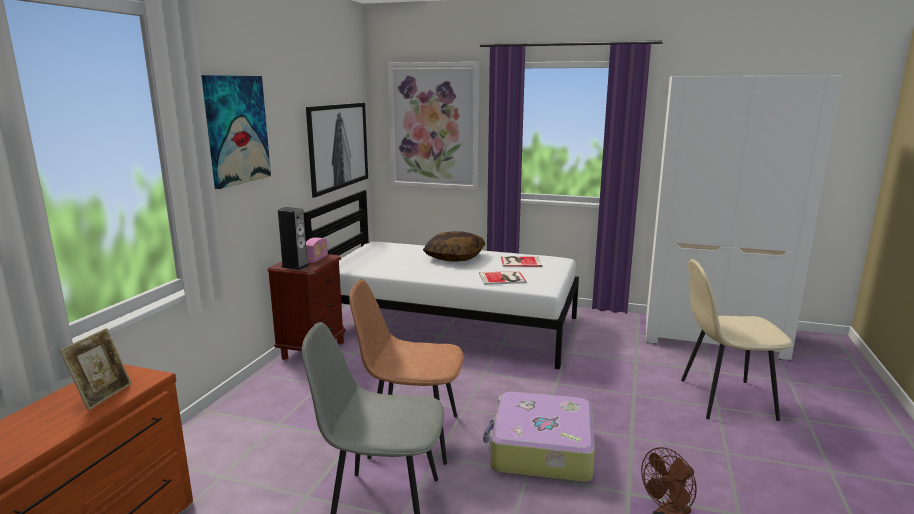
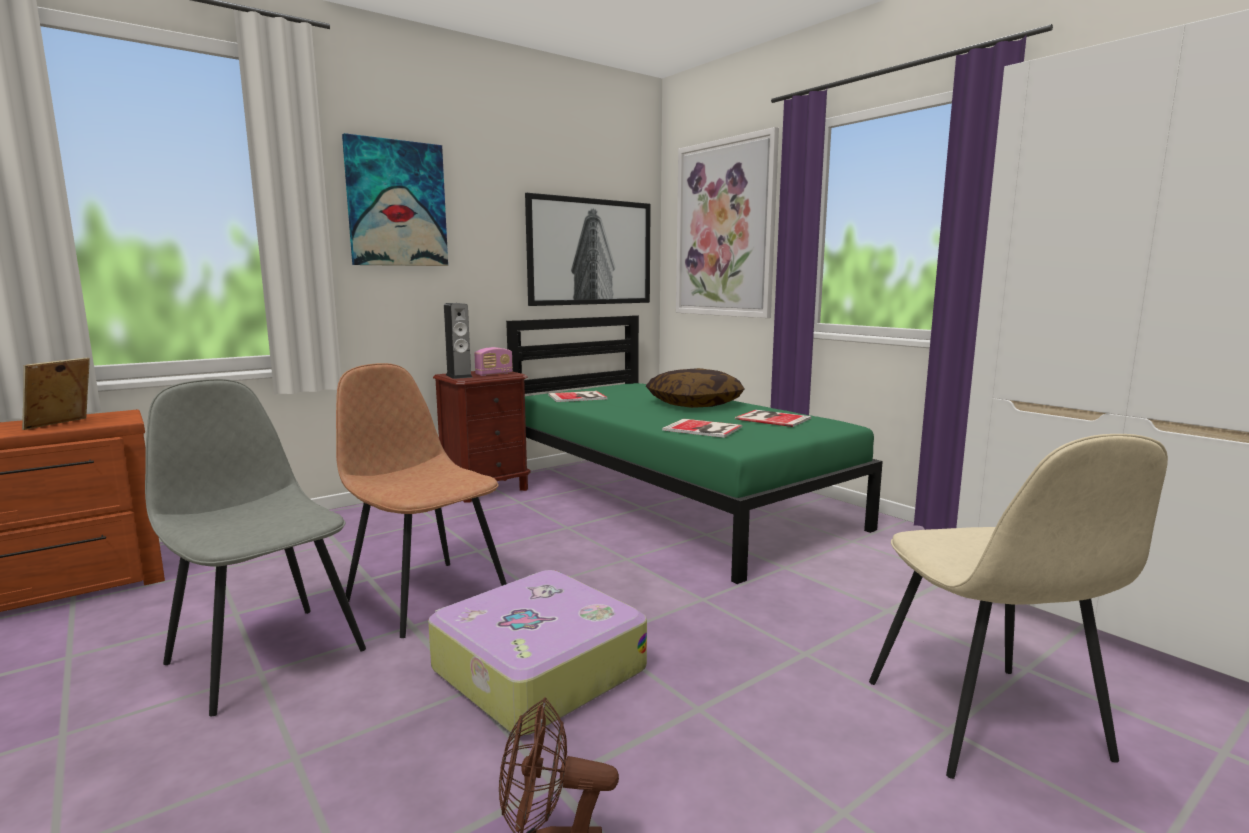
camera: 35 degrees right, 5 degrees down
(103, 395) = (61, 424): picture frame -> picture frame turned 150 degrees clockwise
(368, 264) = (579, 397): none -> book
(449, 324) = (672, 499): white bed -> green bed
(724, 399) = (986, 723): beige chair -> beige chair turned 135 degrees counterclockwise

